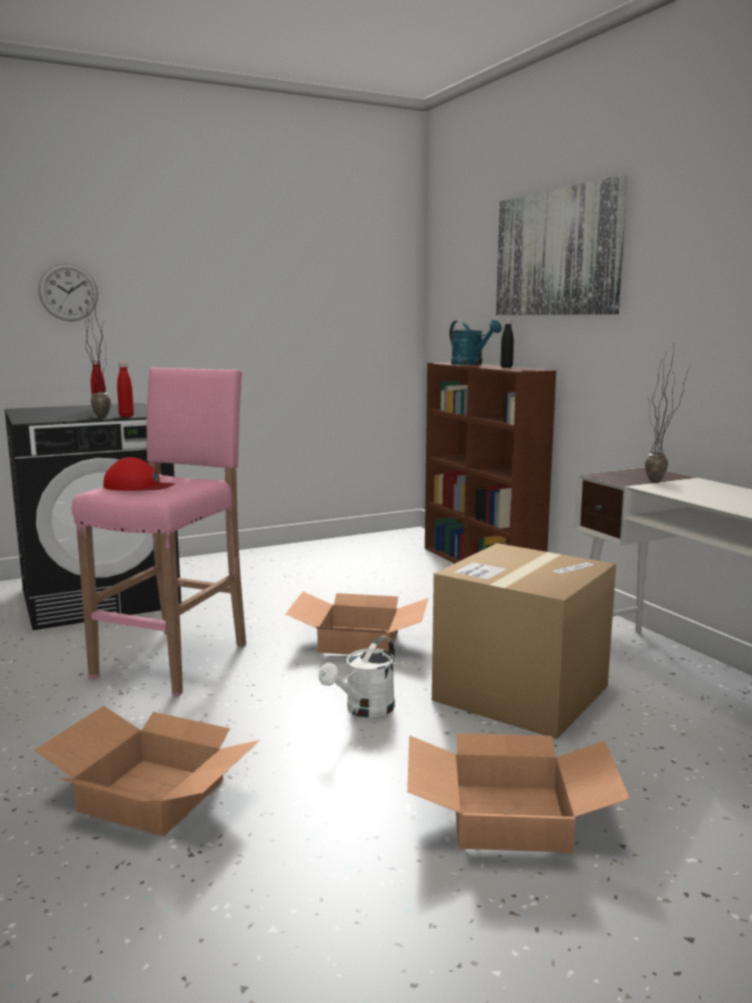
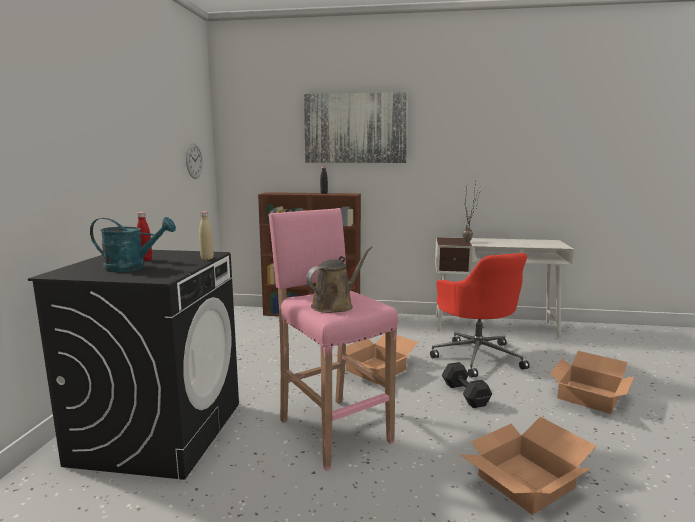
camera: 55 degrees left, 0 degrees up
(68, 292) = (35, 146): wall clock -> wall clock (194, 161)
(102, 416) = (187, 262): potted plant -> none
(126, 416) = (207, 258): red bottle -> beige bottle
(138, 486) = (335, 305): red cap -> brown watering can
(364, 710) = (465, 394): white watering can -> black dumbbell
(471, 364) = (291, 193): turquoise watering can -> turquoise watering can (133, 267)
(521, 693) = (477, 356): cardboard box -> red office chair

